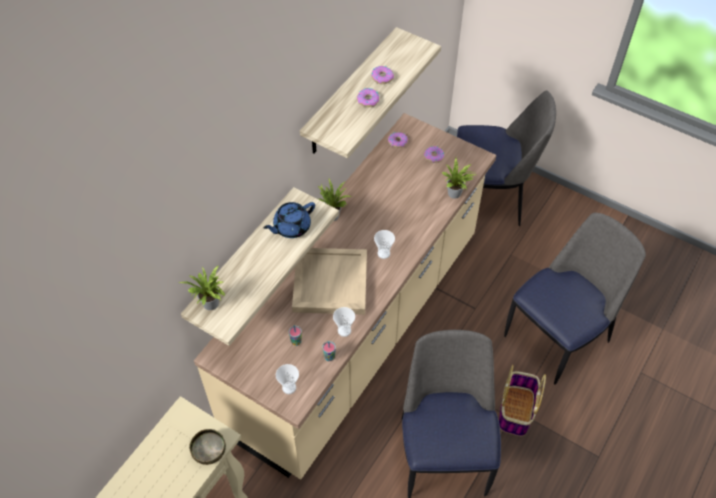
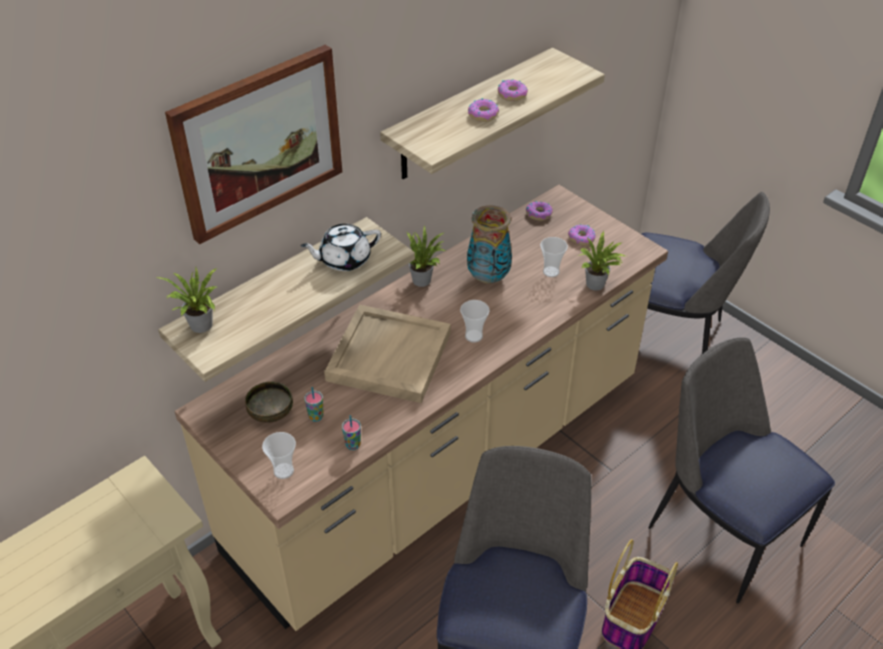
camera: 15 degrees right, 10 degrees down
(209, 452) = (151, 533): bowl -> bowl (270, 414)
(232, 171) = (258, 142): none -> picture
(291, 227) = (344, 260): blue teapot -> white teapot
(344, 331) = (385, 417): cup -> cup (551, 272)
(379, 204) = (488, 278): none -> vase
(558, 336) = (721, 532): chair -> chair turned 105 degrees counterclockwise

